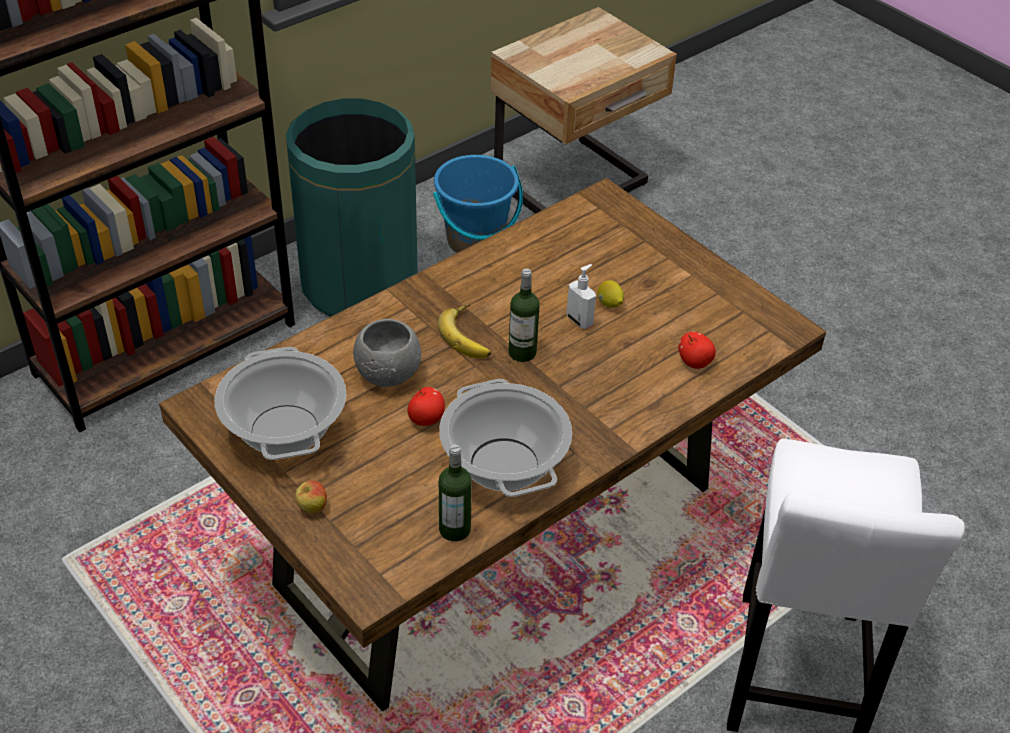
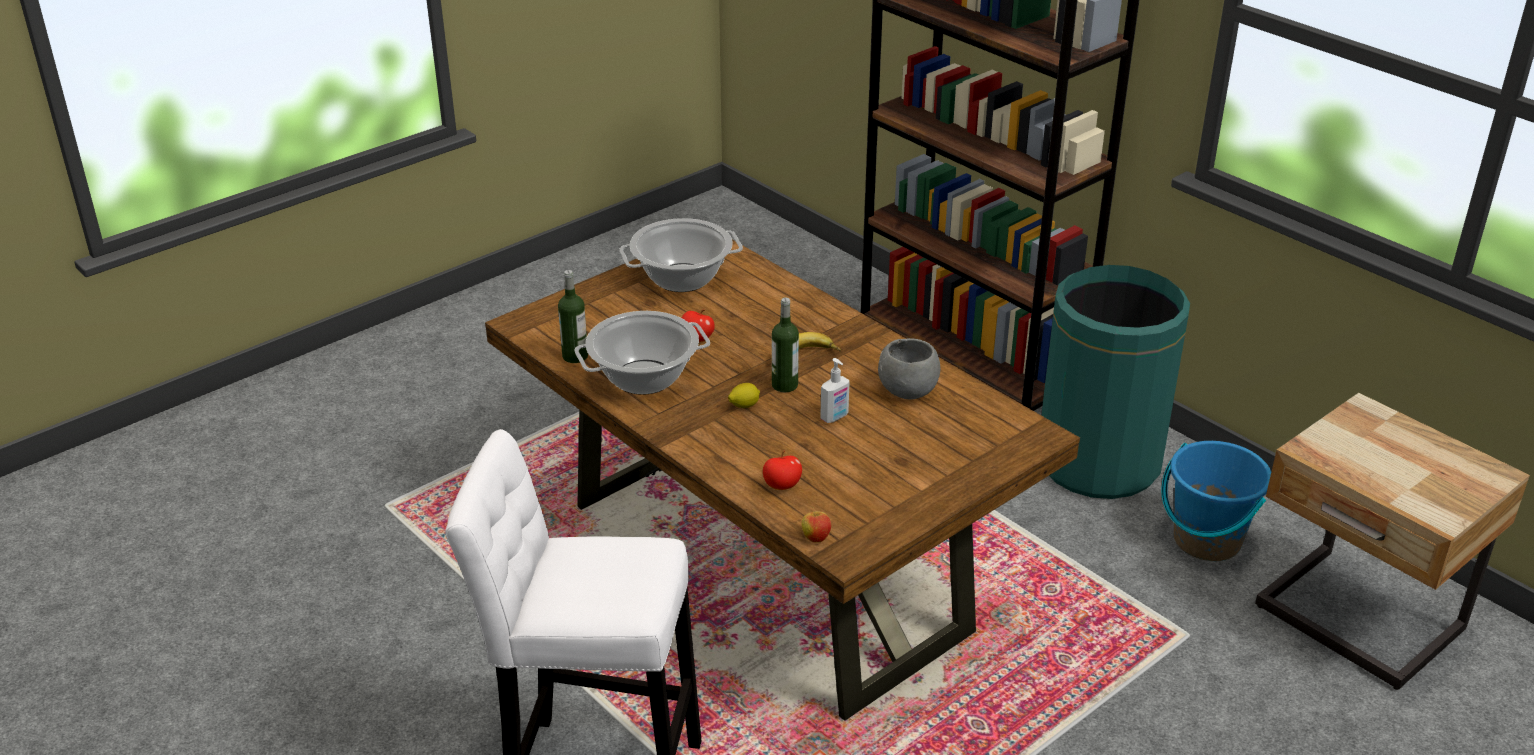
camera: 90 degrees right, 10 degrees down
(312, 508) = (601, 295): apple -> apple (816, 538)
(389, 374) = (750, 319): grey bowl -> grey bowl (908, 391)
(609, 304) = (862, 435): lemon -> lemon (744, 405)

